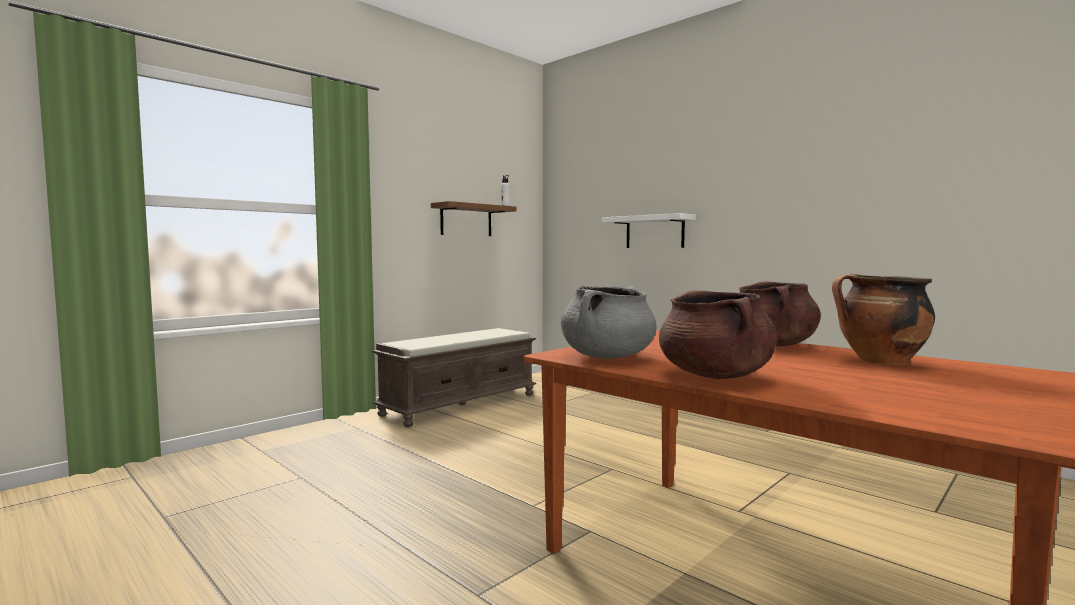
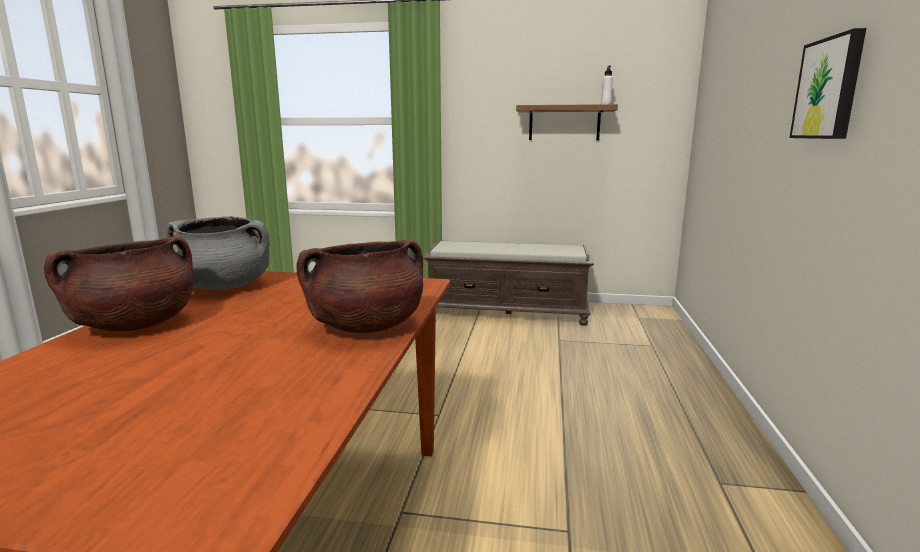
camera: 55 degrees right, 10 degrees up
(654, 232) = (752, 139): white shelf -> none
(742, 202) = (829, 89): none -> picture
(880, 362) = (269, 385): cooking pot -> none

